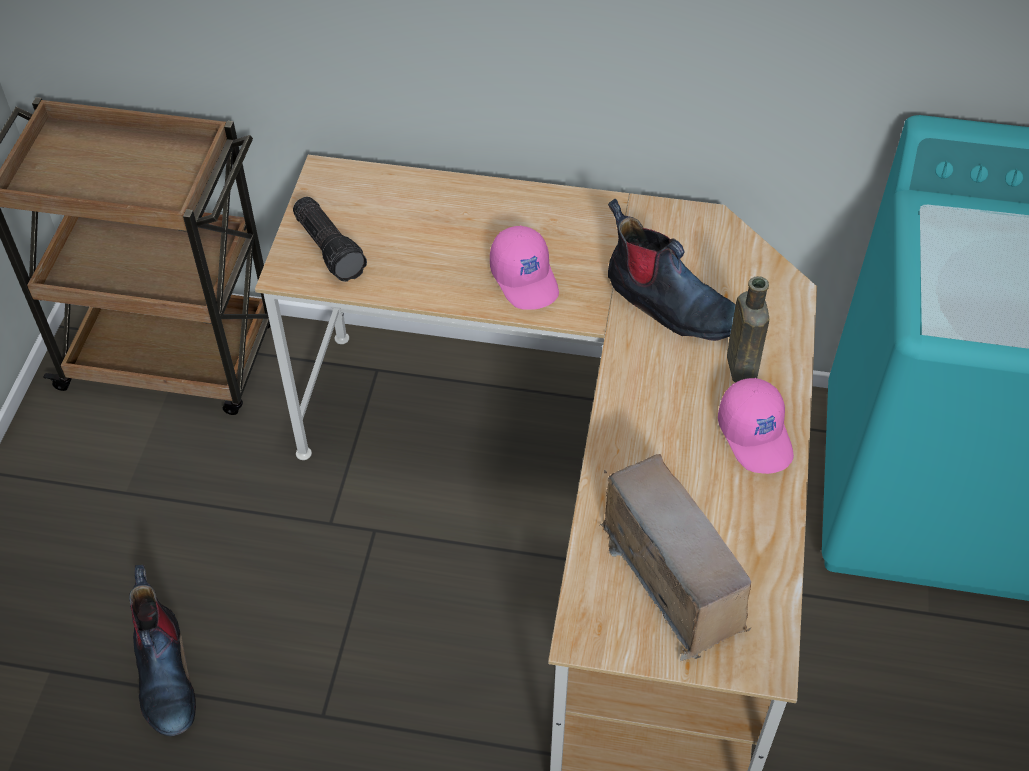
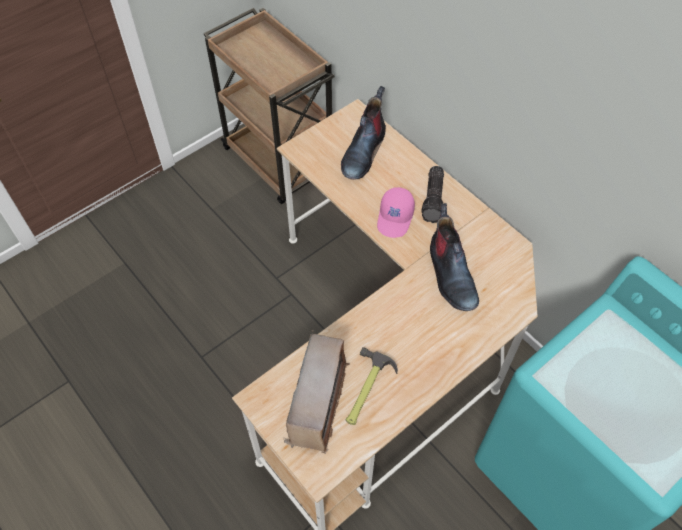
camera: 40 degrees right, 5 degrees up
(164, 673) = (161, 294): boot -> boot (363, 152)
(331, 248) = (325, 149): flashlight -> flashlight (434, 199)
(713, 517) = (366, 390): none -> hammer
(740, 365) = (455, 328): brown bottle -> none
(756, 436) = (427, 367): pink cap -> none

